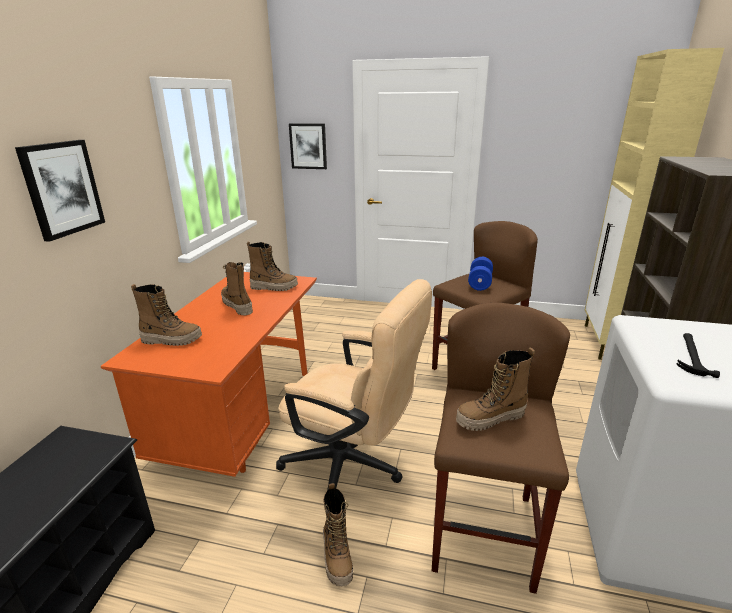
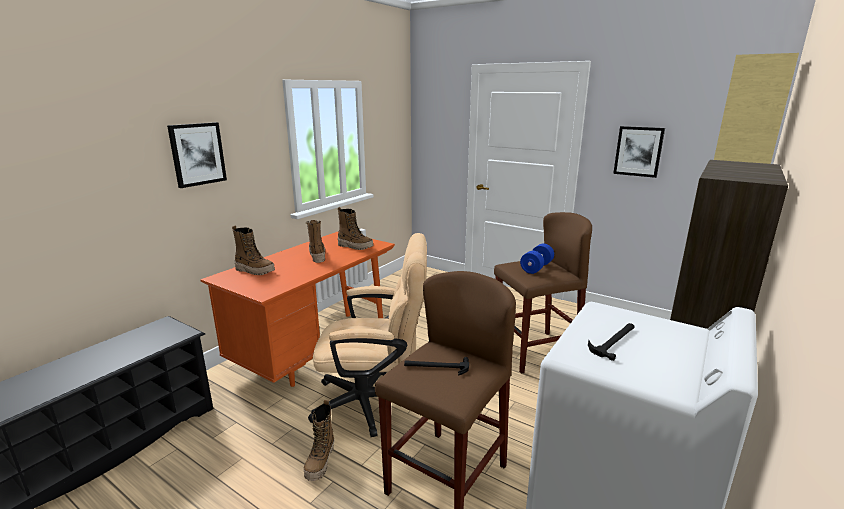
camera: 20 degrees right, 5 degrees down
(308, 146) = (433, 136): picture -> picture (638, 151)
(353, 466) = (374, 402): beige office chair -> beige office chair turned 45 degrees counterclockwise
(490, 419) = (436, 367): boot -> hammer

